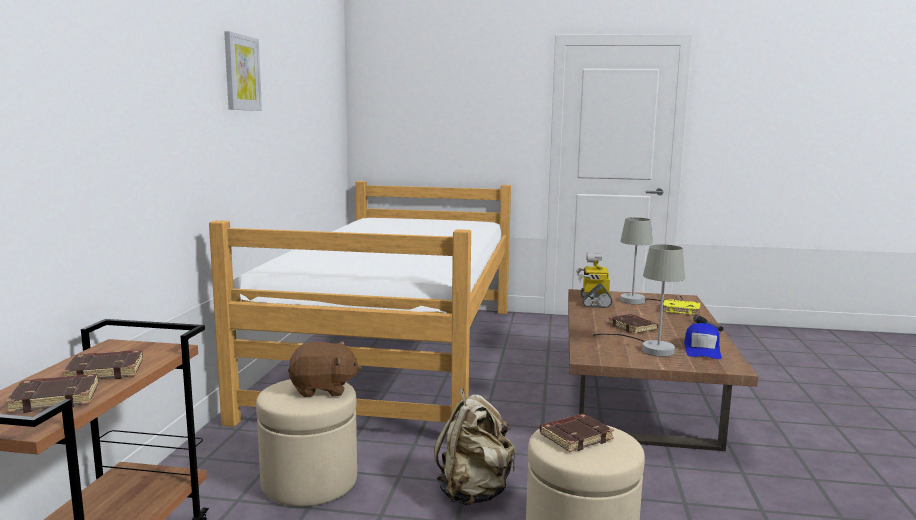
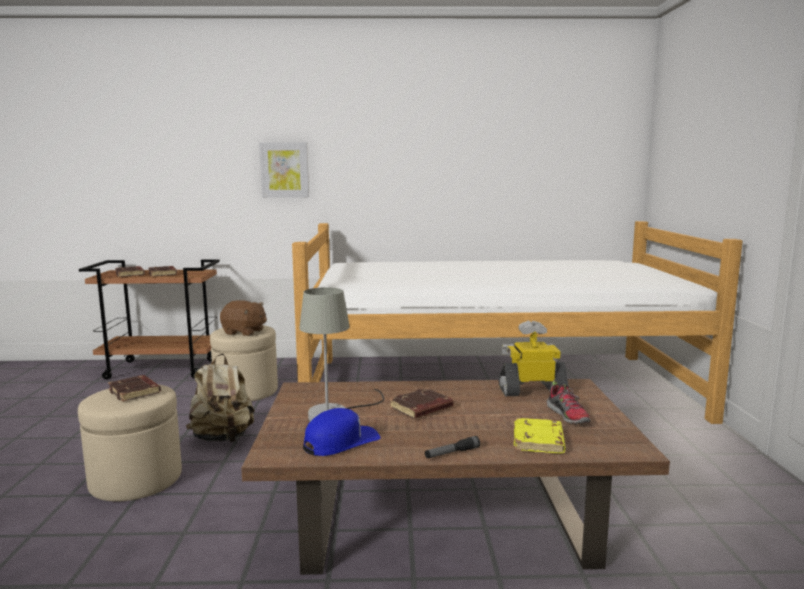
camera: 80 degrees right, 0 degrees up
(241, 73) = (398, 120): picture -> picture (284, 170)
(323, 389) = (244, 332): brown plush toy -> brown plush toy turned 60 degrees counterclockwise
(640, 301) = (568, 416): grey table lamp -> shoe
(702, 349) = (341, 441): blue cap -> blue cap turned 135 degrees clockwise

